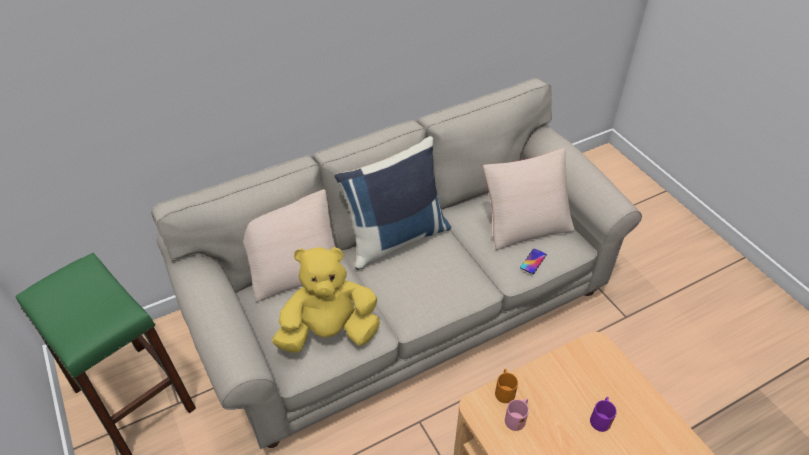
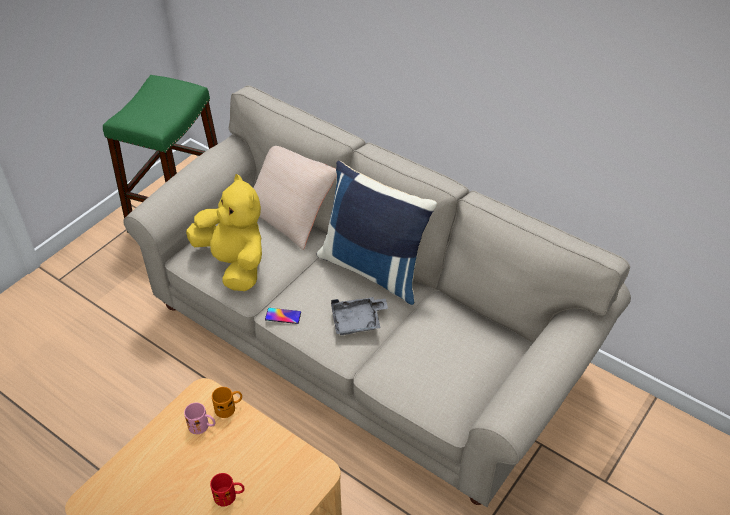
camera: 65 degrees right, 0 degrees up
(449, 268) = (358, 321): none -> grey tray
(525, 223) = (458, 363): beige pillow -> none
(533, 261) = (405, 385): phone -> phone (283, 316)
(600, 418) = (229, 495): purple mug -> red mug

